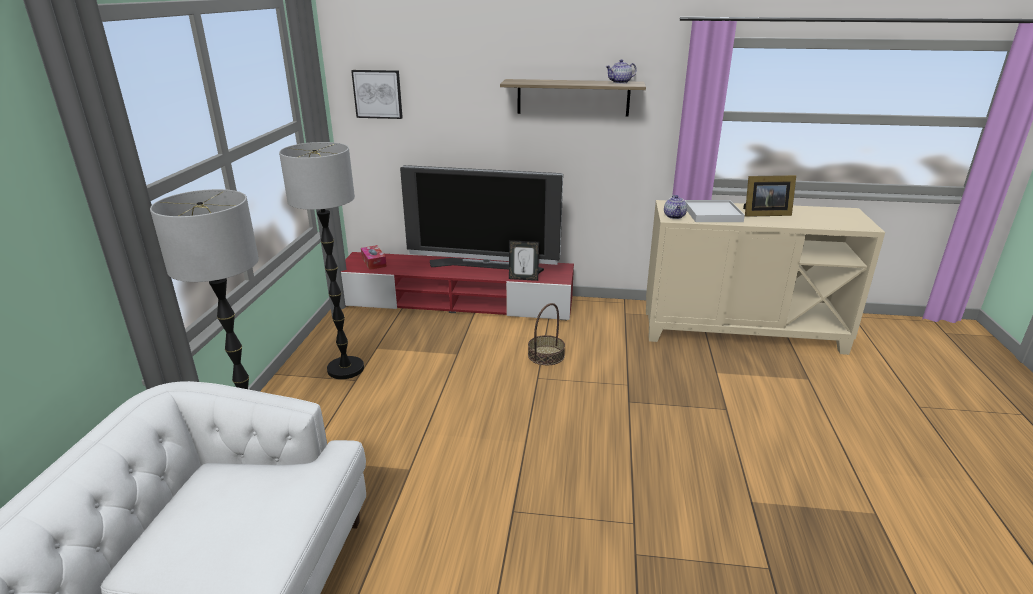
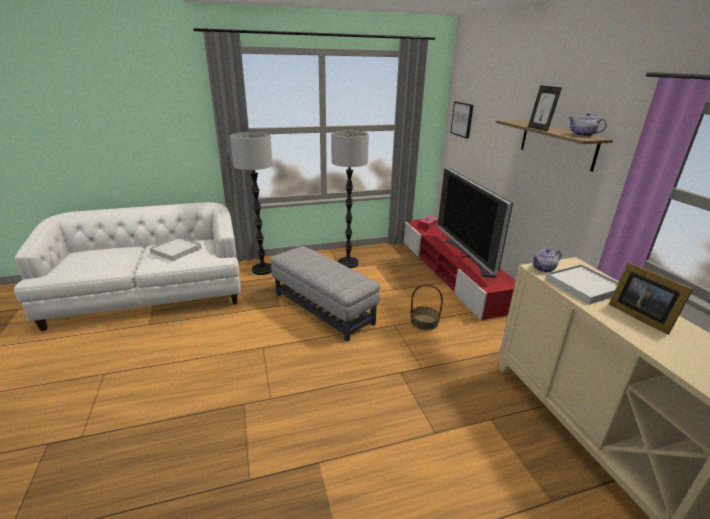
camera: 65 degrees right, 0 degrees up
(235, 513) = (176, 250): none -> white tray
(455, 426) = (323, 308): none -> grey ottoman
(523, 278) = (470, 273): picture frame -> picture frame (539, 129)

